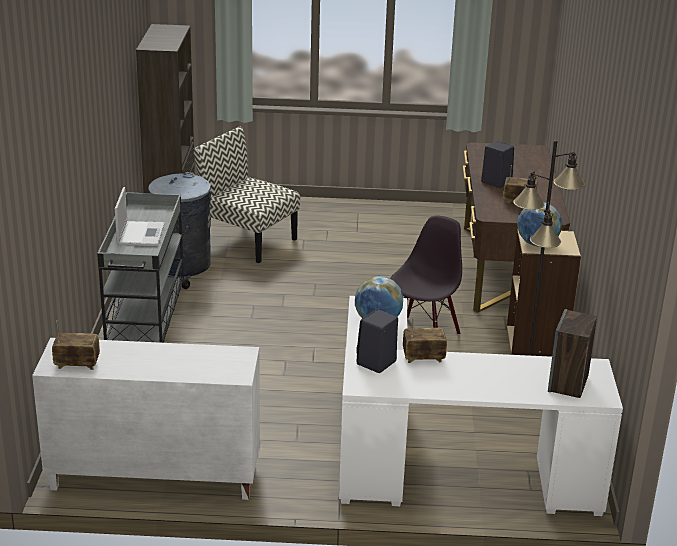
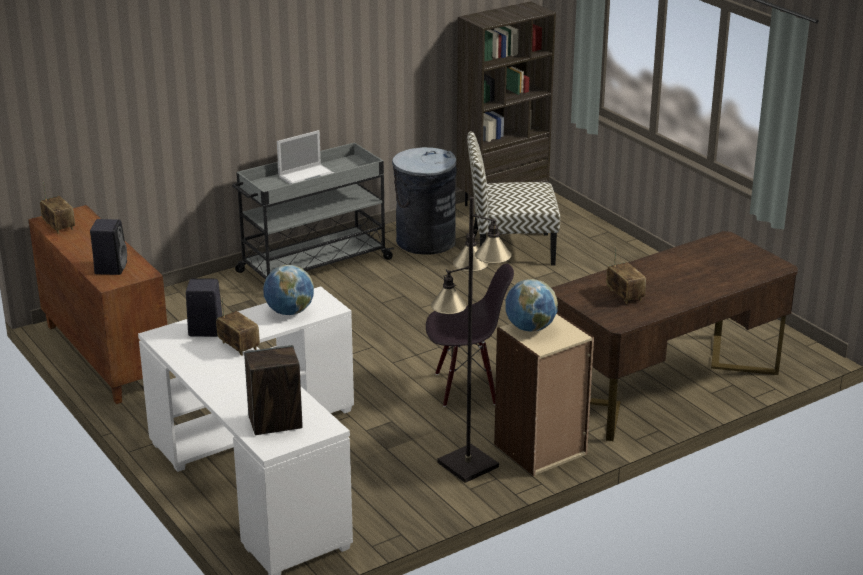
camera: 55 degrees right, 0 degrees up
(153, 477) = (104, 356): white cabinet -> brown cabinet
(247, 241) = (510, 250): chair -> chair turned 90 degrees counterclockwise
(495, 182) = (652, 271): black speaker -> black speaker (111, 268)

